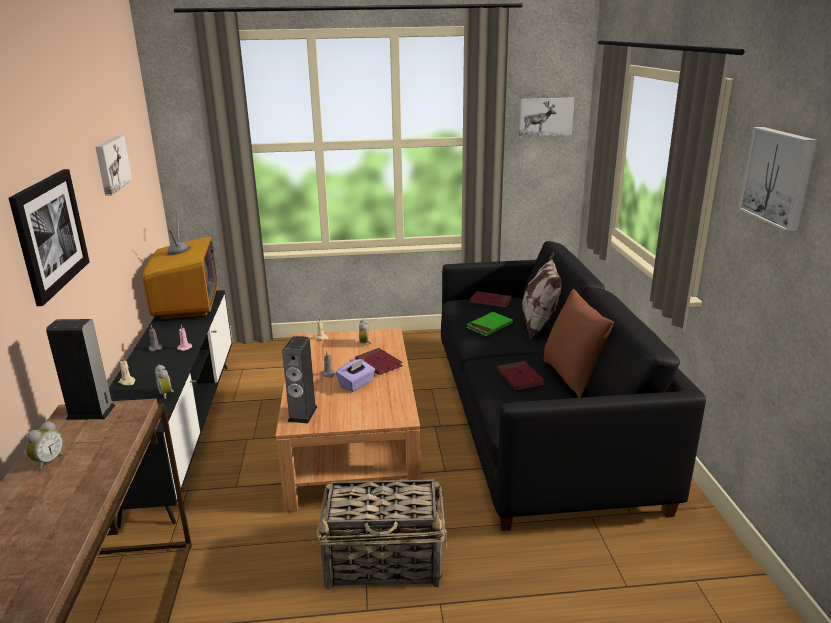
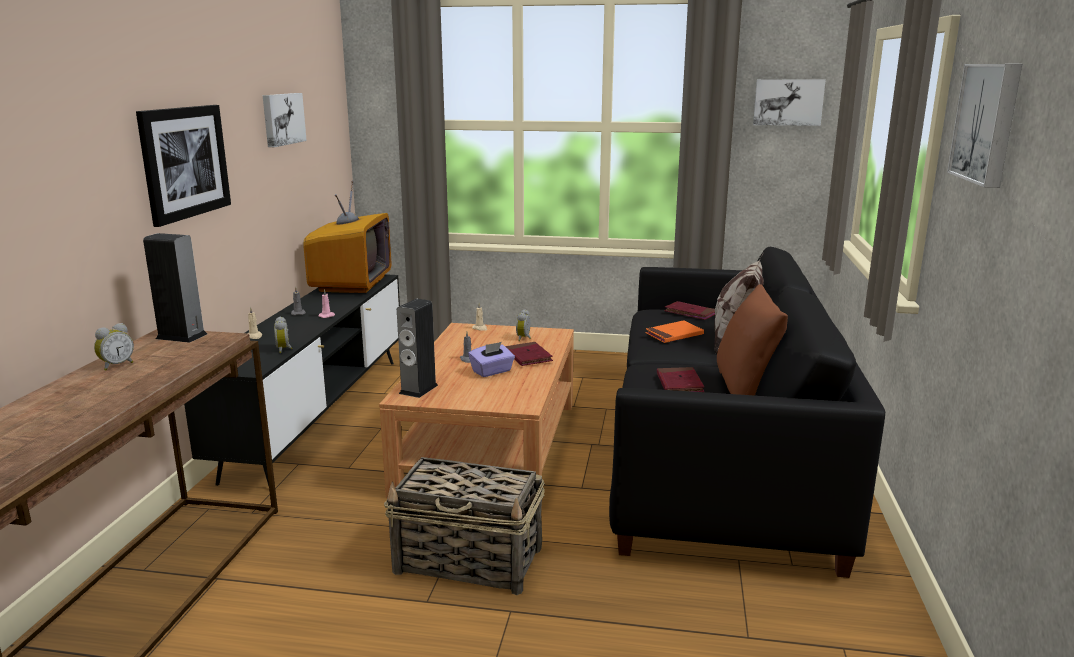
camera: 15 degrees right, 5 degrees down
(489, 326) = (674, 334): green book -> orange book

